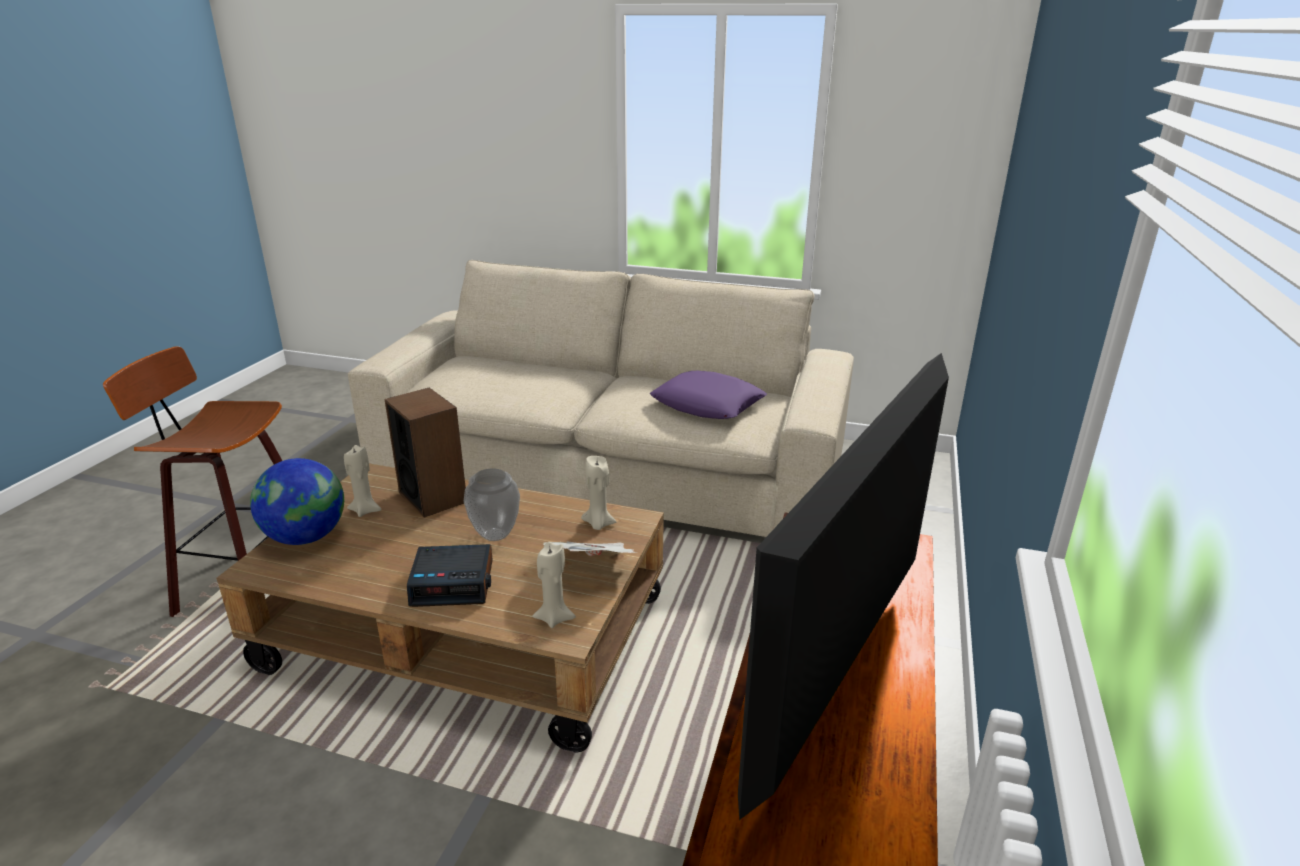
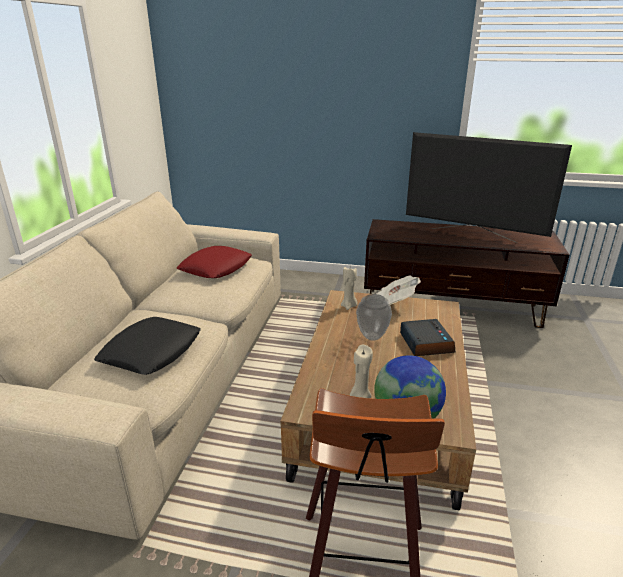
camera: 95 degrees left, 0 degrees up
(433, 497) = (332, 369): speaker -> none
(497, 383) = (151, 352): none -> black pillow
(554, 618) = (436, 311): beige candle -> none
(707, 404) = (216, 268): purple pillow -> red pillow

